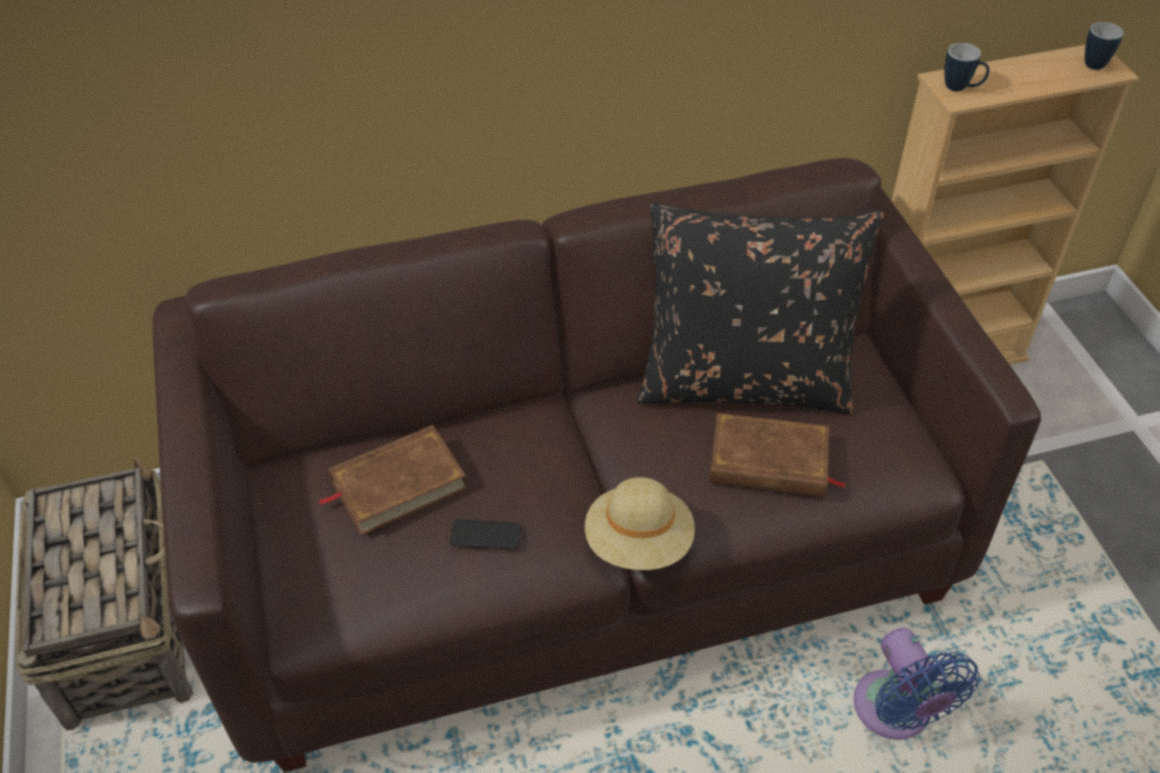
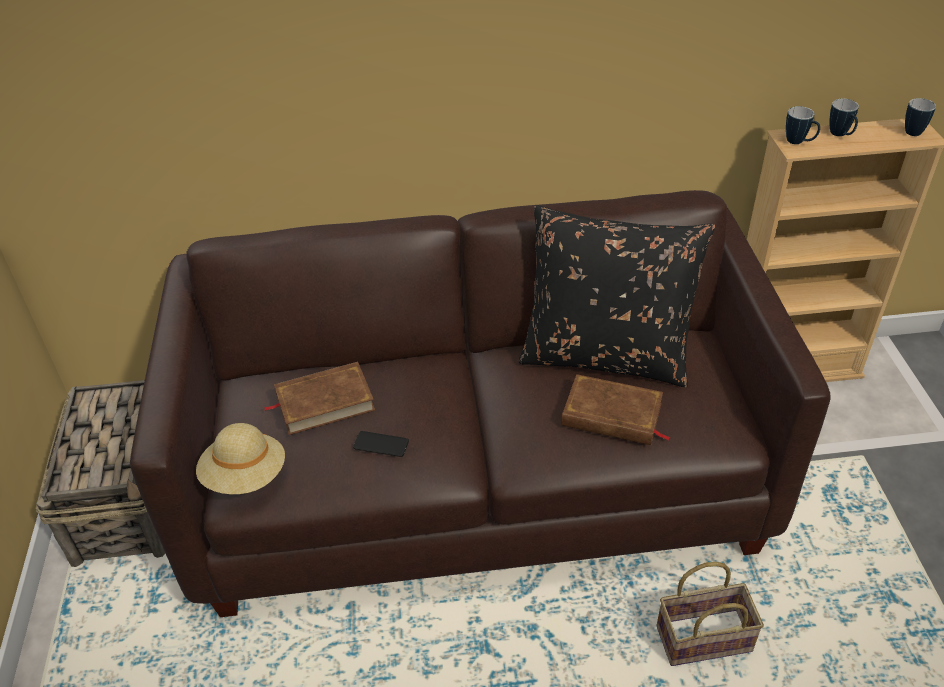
camera: 10 degrees right, 5 degrees down
(639, 543) = (498, 464): beige hat -> beige hat (245, 476)
(895, 714) = (705, 637): blue fan -> basket
(1009, 75) = (840, 135): none -> mug

